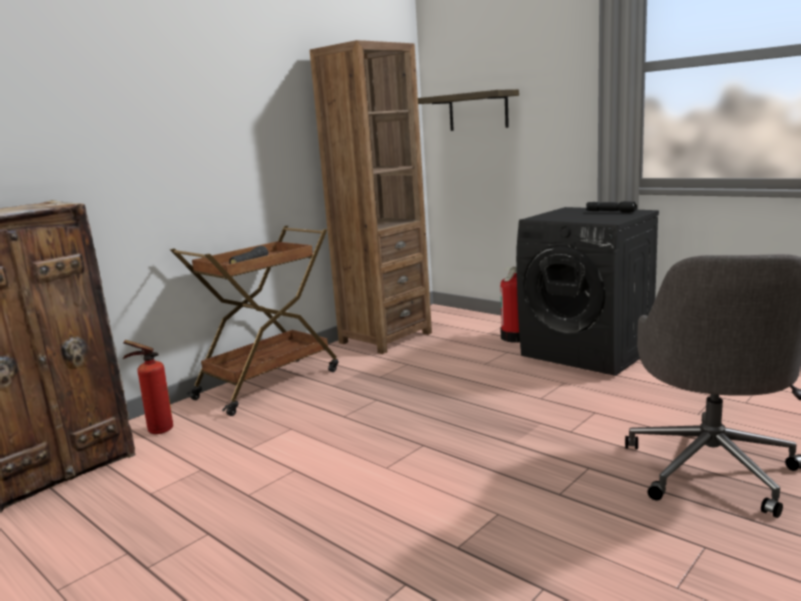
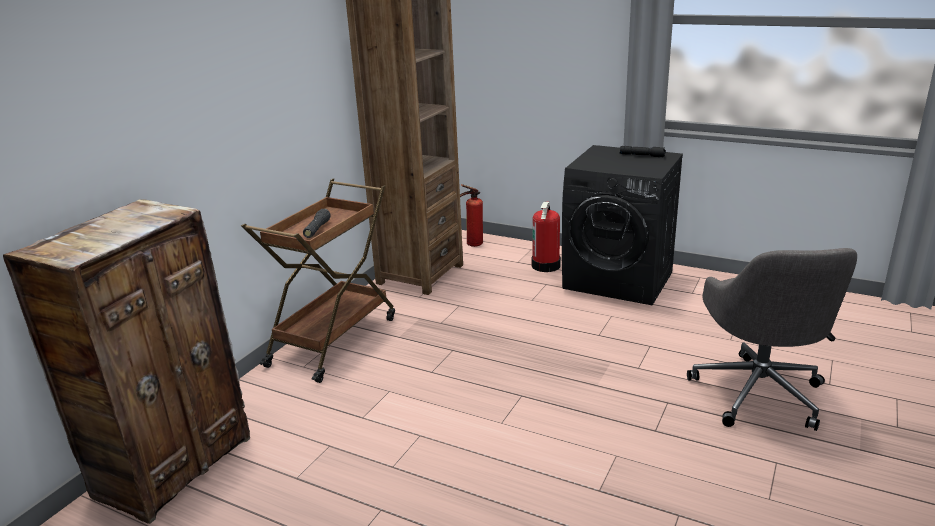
camera: 15 degrees left, 10 degrees up
(156, 430) = (252, 408): fire extinguisher -> fire extinguisher (472, 244)
(478, 111) = (498, 41): shelf -> none

